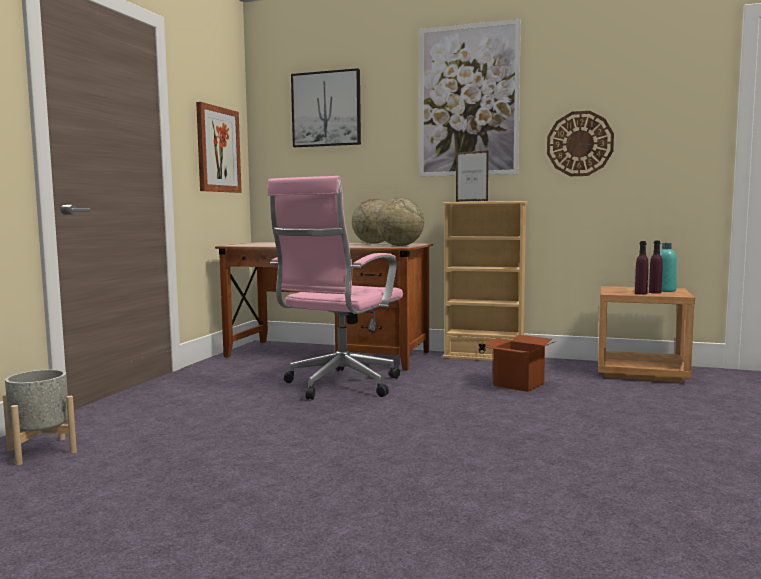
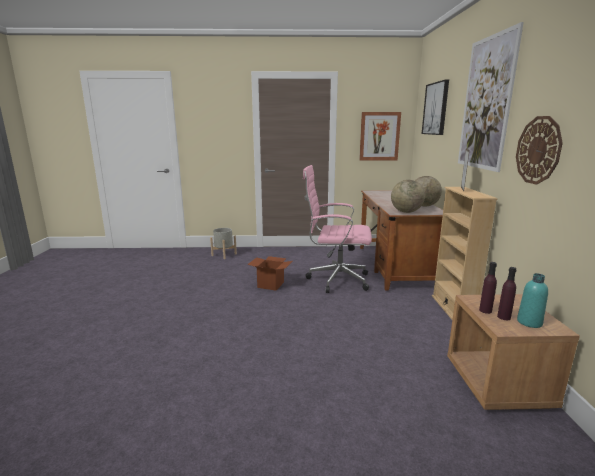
camera: 70 degrees right, 10 degrees up
(519, 384) = (391, 328): cardboard box -> cardboard box (271, 285)

